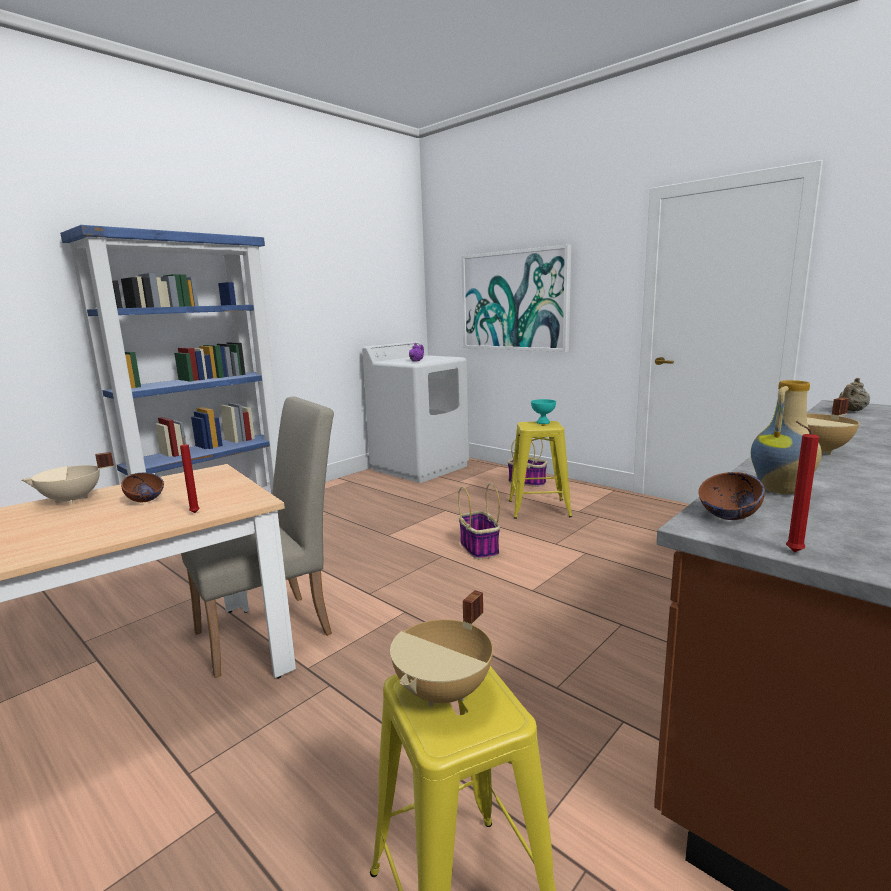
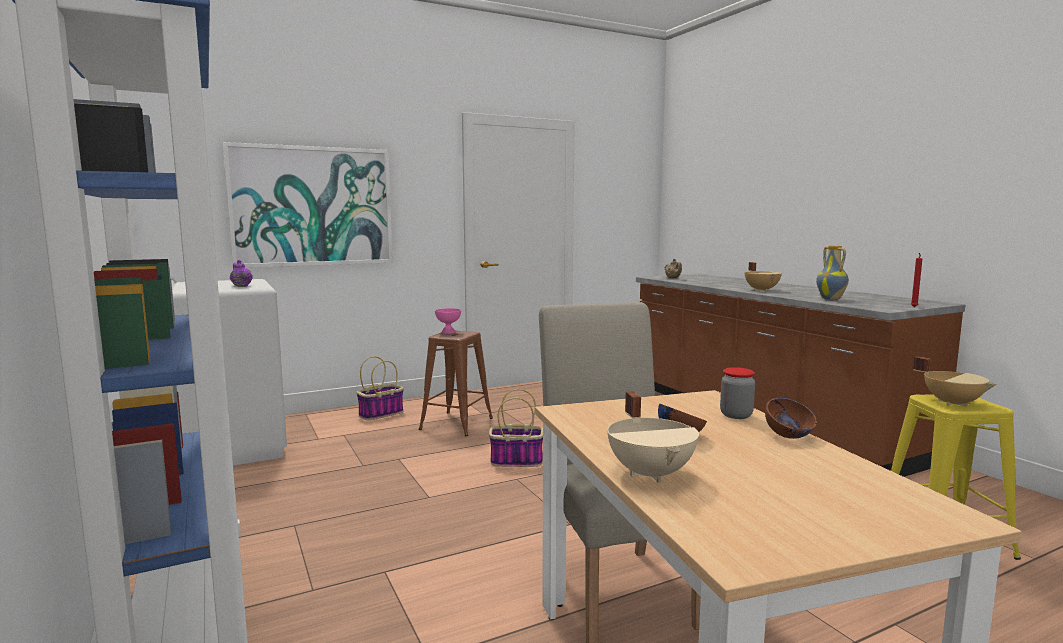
camera: 70 degrees left, 5 degrees down
(195, 512) = (736, 415): red candle -> jar
(539, 508) = (456, 424): yellow stool -> brown stool
(543, 422) = (448, 332): turquoise bowl -> pink bowl
(728, 517) = (872, 306): brown bowl -> brown bowl (788, 436)

